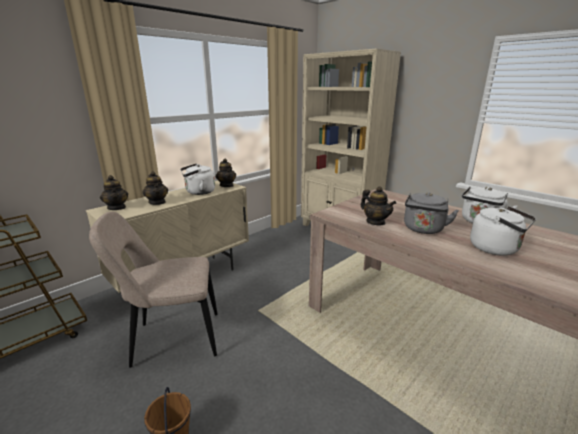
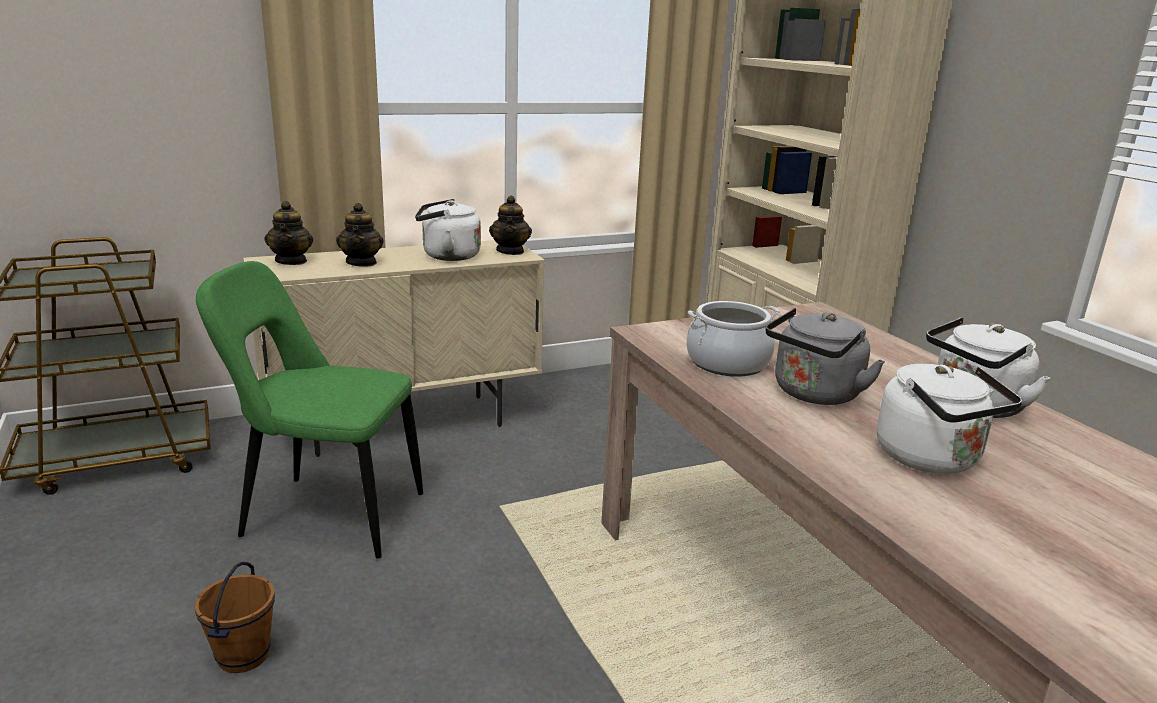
camera: 20 degrees right, 0 degrees up
(172, 339) = (326, 514): beige chair -> green chair
(375, 222) = (727, 363): teapot -> cooking pot

